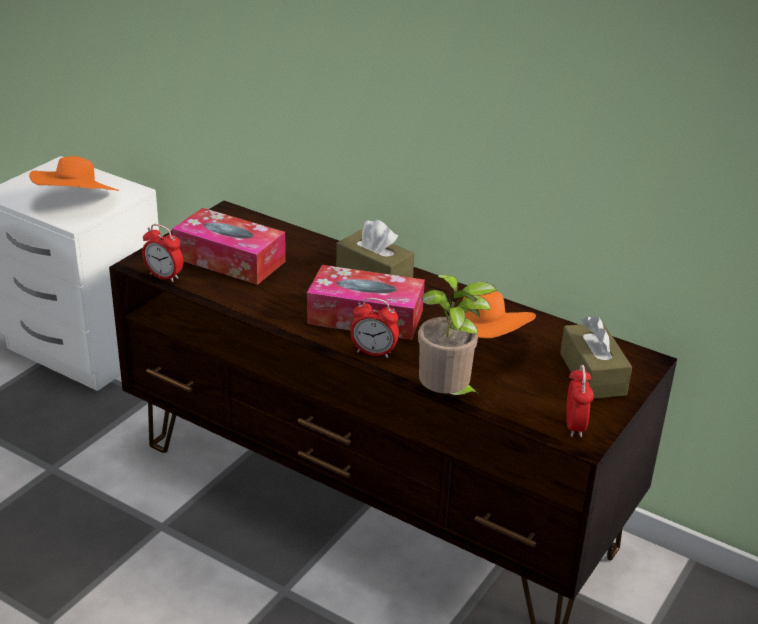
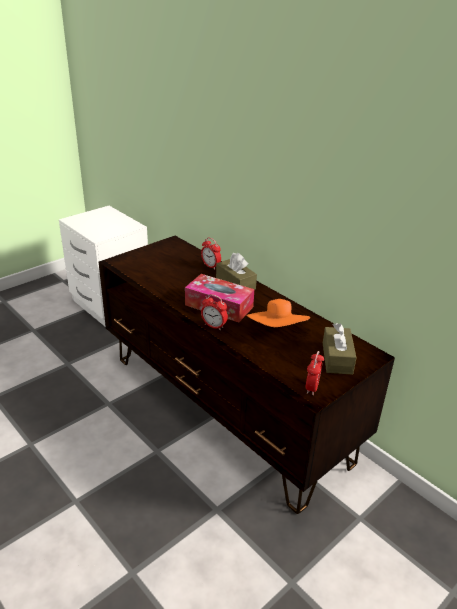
camera: 15 degrees right, 0 degrees up
(77, 203) = (104, 228): orange hat -> none
(164, 276) = (123, 270): alarm clock -> alarm clock (210, 266)
(229, 260) = (161, 266): tissue box -> none
(447, 397) = (243, 358): potted plant -> none

